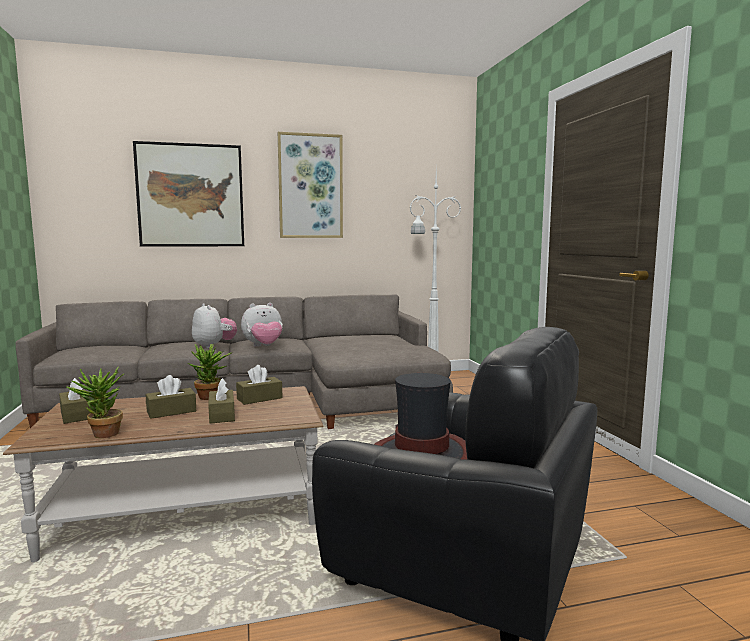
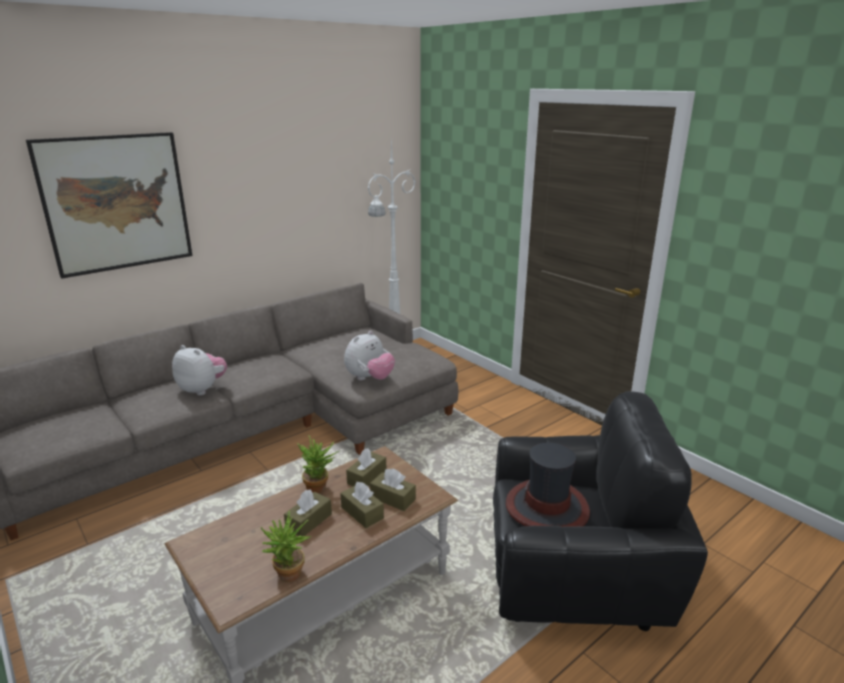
camera: 25 degrees left, 15 degrees up
(75, 415) = (218, 555): brown tissue box -> brown tissue box (393, 498)
(263, 346) = (261, 379): plush toy -> plush toy (369, 378)
(310, 186) = (258, 173): picture -> none

